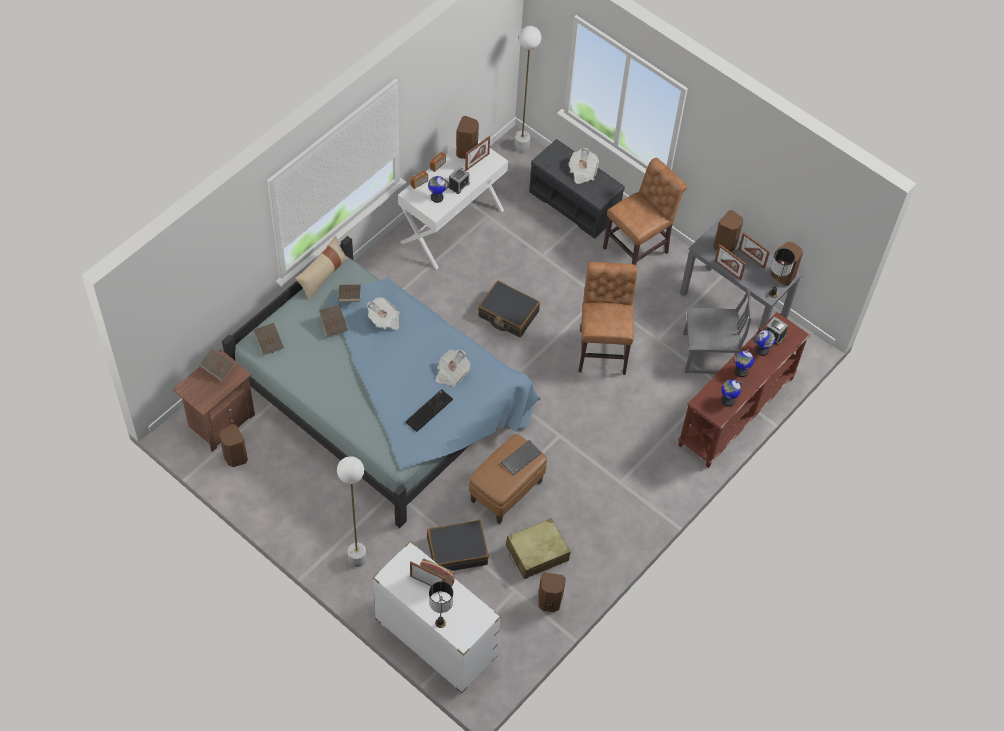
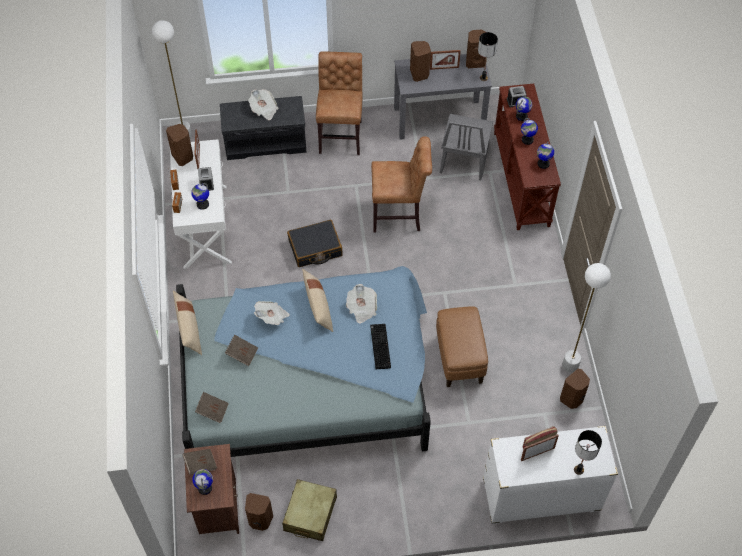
camera: 45 degrees left, 0 degrees up
(201, 386) = (205, 488): none -> globe
(349, 297) = (228, 325): brown book -> none
(357, 559) = (427, 499): white floor lamp -> white floor lamp (570, 365)
(423, 343) = (318, 307): none -> beige pillow
(457, 550) = (480, 426): black suitcase -> none
(521, 457) = (462, 321): keyboard -> none
(537, 553) = (526, 377): beige suitcase -> beige suitcase (310, 514)
(602, 349) = (399, 215): brown chair -> brown chair turned 135 degrees clockwise
(709, 355) = (463, 160): grey chair -> grey chair turned 150 degrees clockwise
(728, 270) = (440, 87): picture frame -> none

